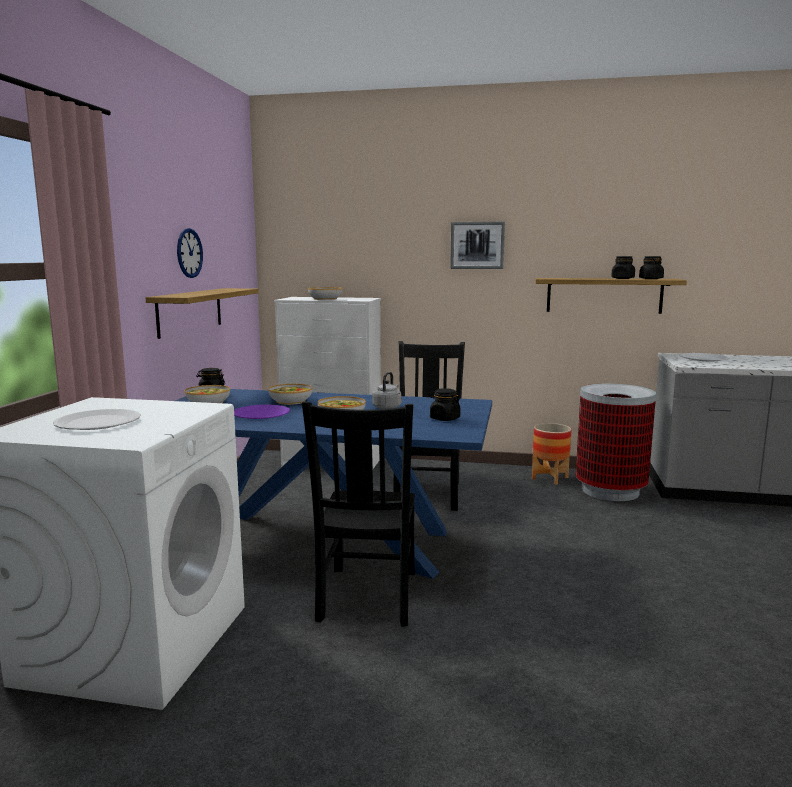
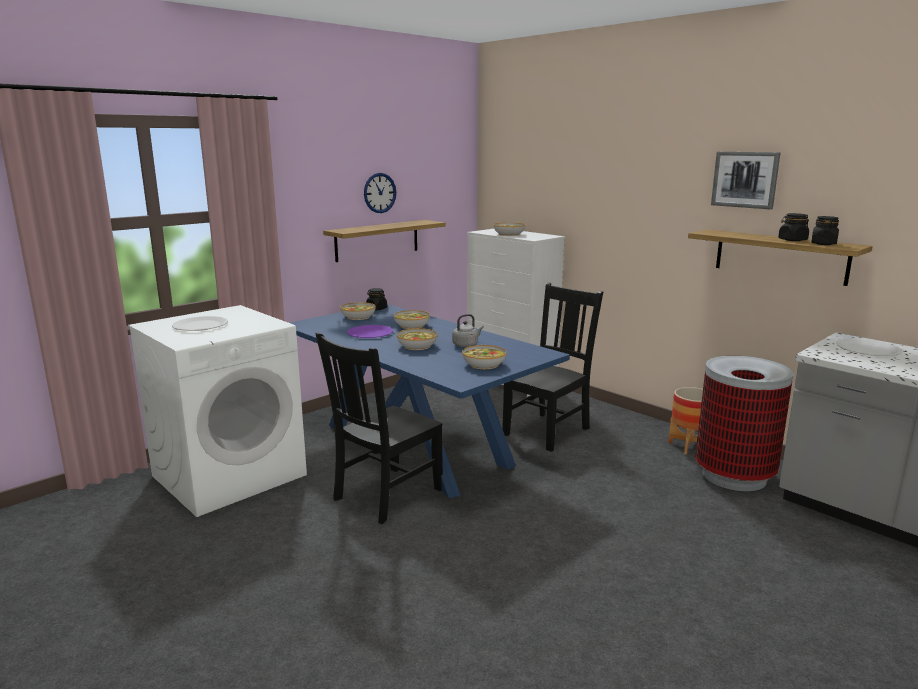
camera: 35 degrees right, 5 degrees up
(444, 419) = (484, 364): black jar -> bowl
(477, 245) = (653, 190): picture -> picture (745, 179)

